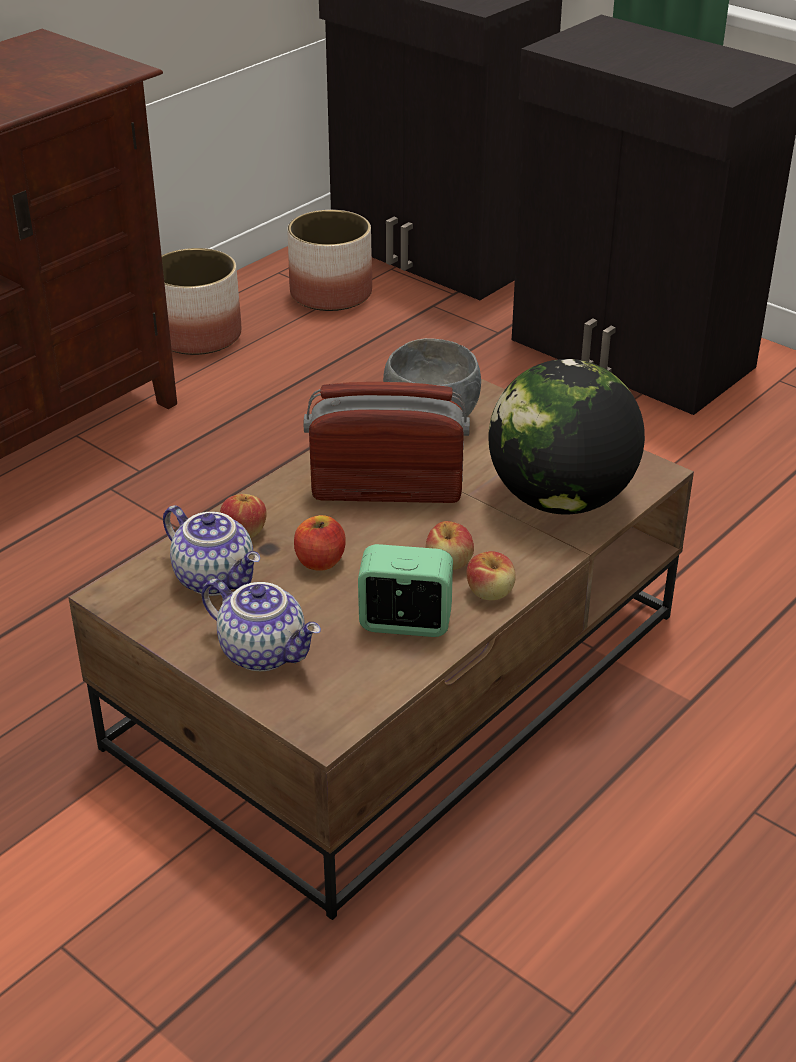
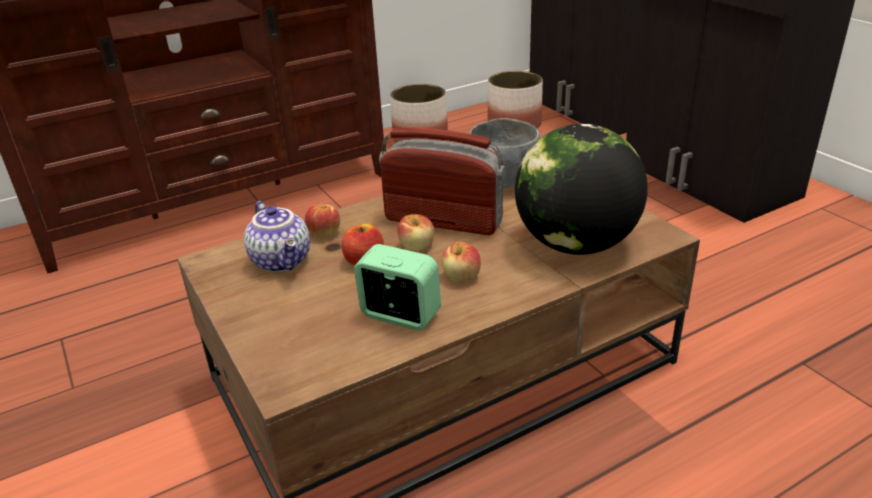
camera: 20 degrees right, 5 degrees down
(265, 652) = (280, 318): teapot -> none
(490, 592) = (482, 304): apple -> apple (417, 246)

